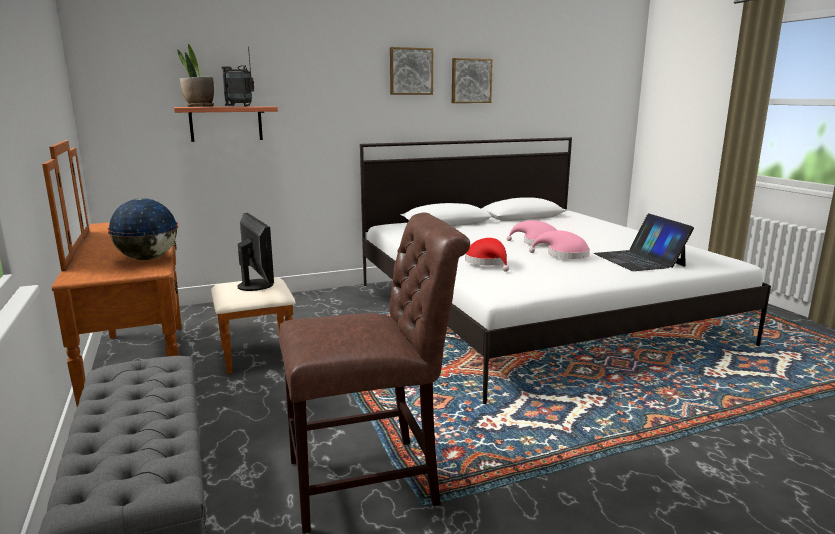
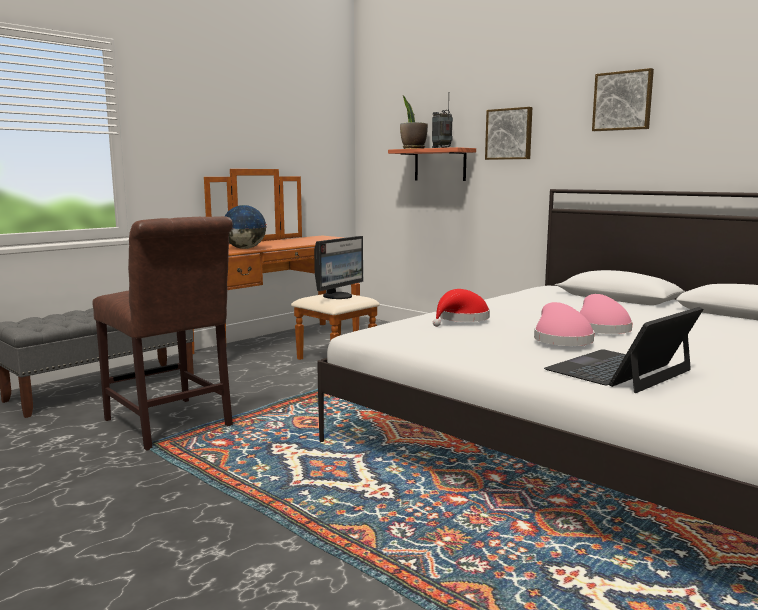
camera: 65 degrees right, 5 degrees down
(471, 81) = (713, 106): picture -> picture (509, 134)

